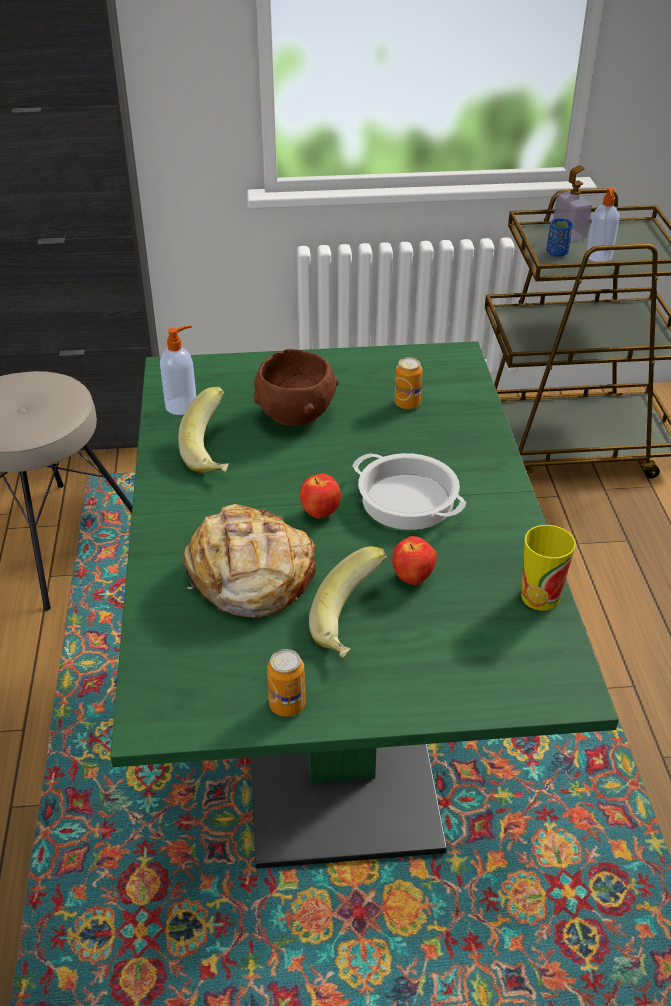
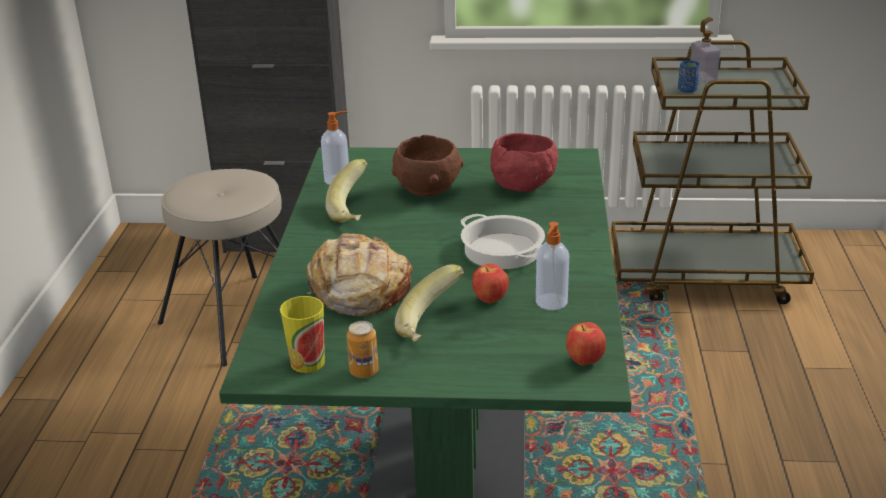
camera: 10 degrees right, 10 degrees down
(320, 514) = (428, 254): apple -> apple (585, 362)
(407, 403) = (523, 187): can -> red bowl
(540, 596) = (592, 318): cup -> cup (307, 362)
(599, 257) = (724, 94): soap dispenser -> soap dispenser (551, 302)

